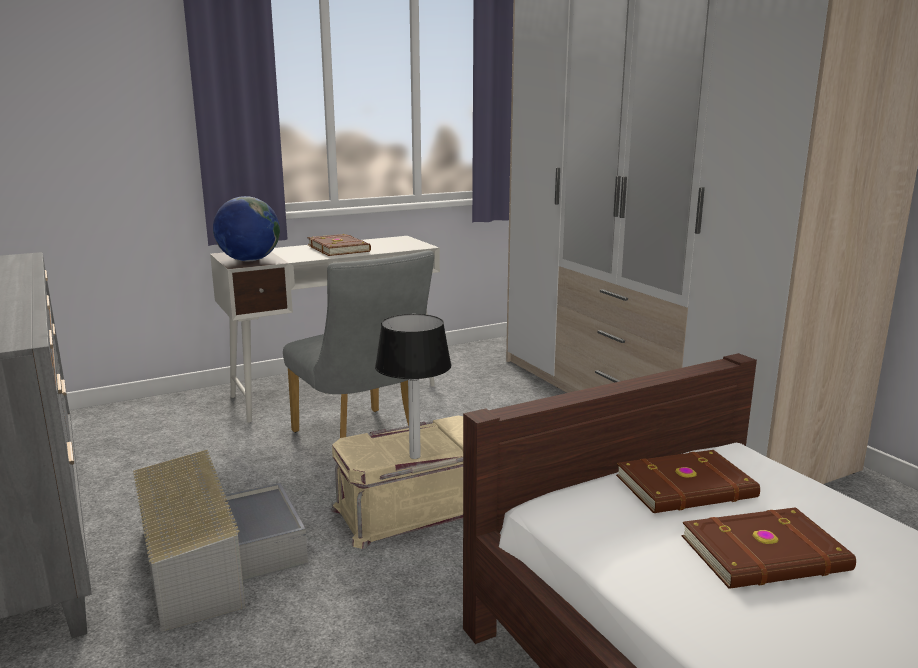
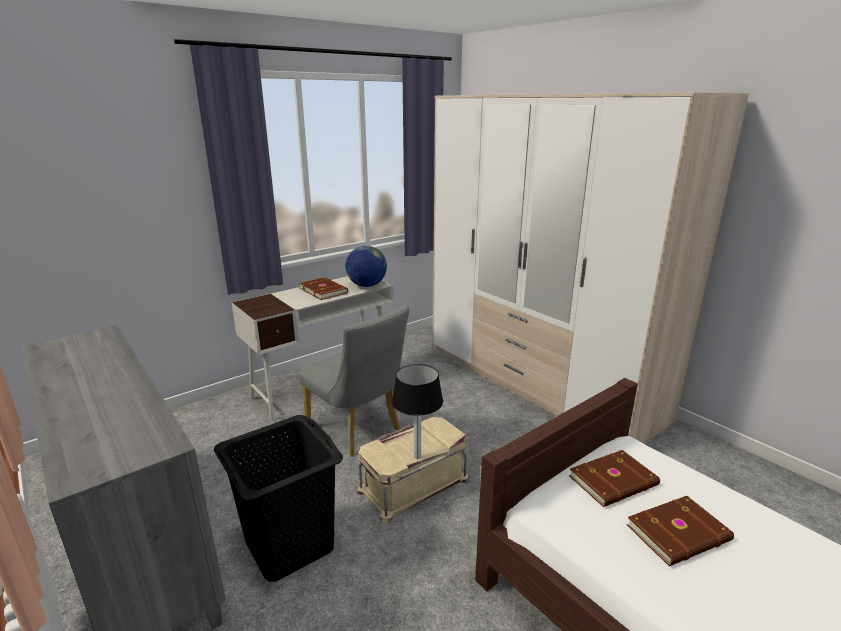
camera: 10 degrees left, 5 degrees up
(213, 558) = (288, 545): grey storage box -> black laundry basket
(249, 260) = (265, 309): globe -> globe (366, 285)

